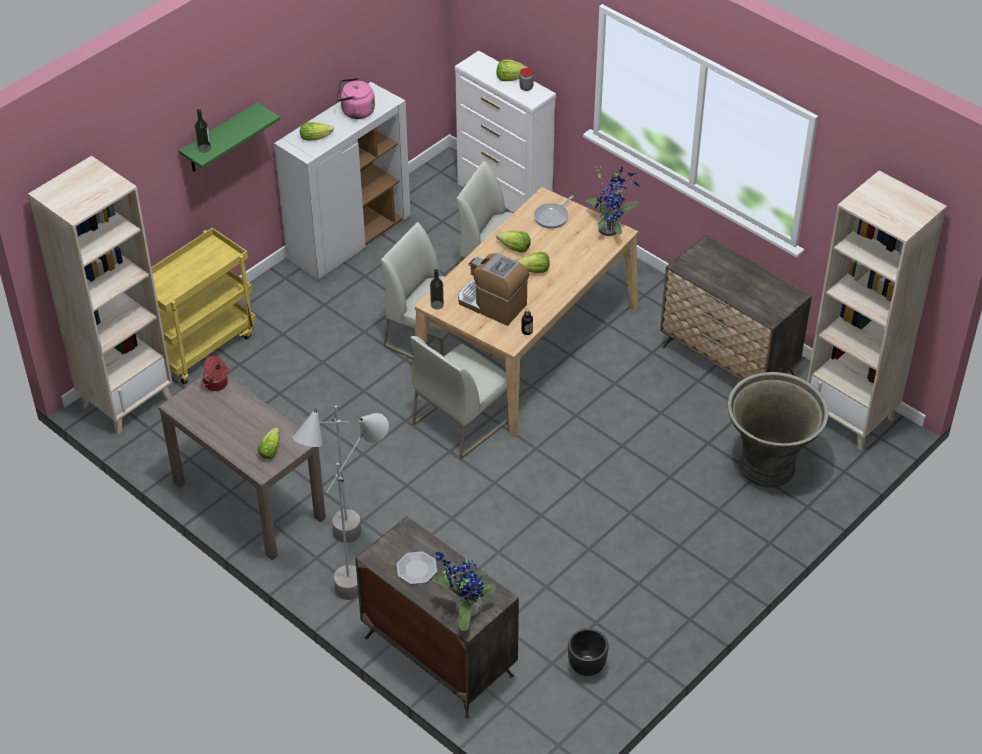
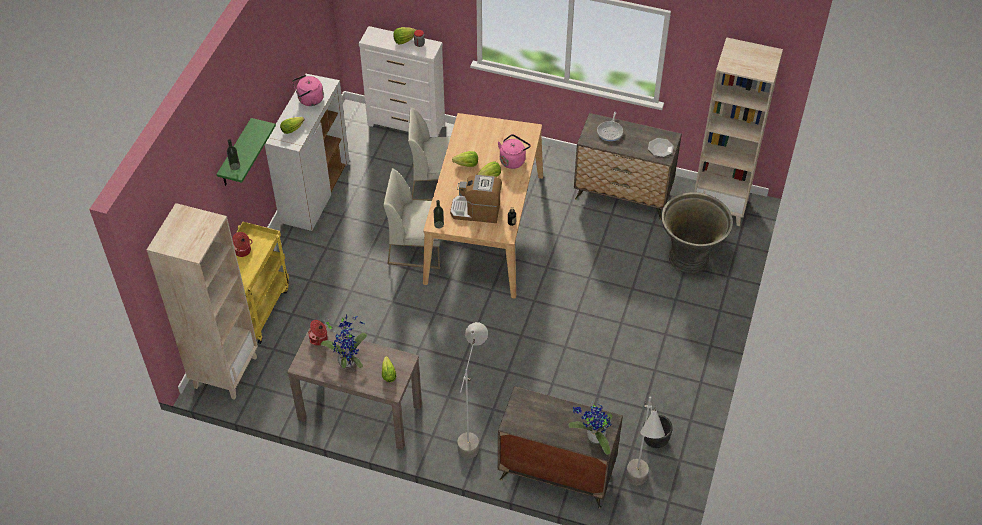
camera: 25 degrees left, 5 degrees up
(194, 260) = (242, 251): none -> cooking pot
(335, 549) = (442, 424): grey floor lamp -> grey floor lamp (637, 492)
(416, 568) = (544, 421): plate -> plate (660, 148)
(462, 421) = (473, 299): white chair -> none
(552, 217) = (478, 133): frying pan -> frying pan (610, 131)
(575, 261) = (513, 160): none -> pink kettle
(610, 229) = (522, 129): potted plant -> potted plant (348, 360)

